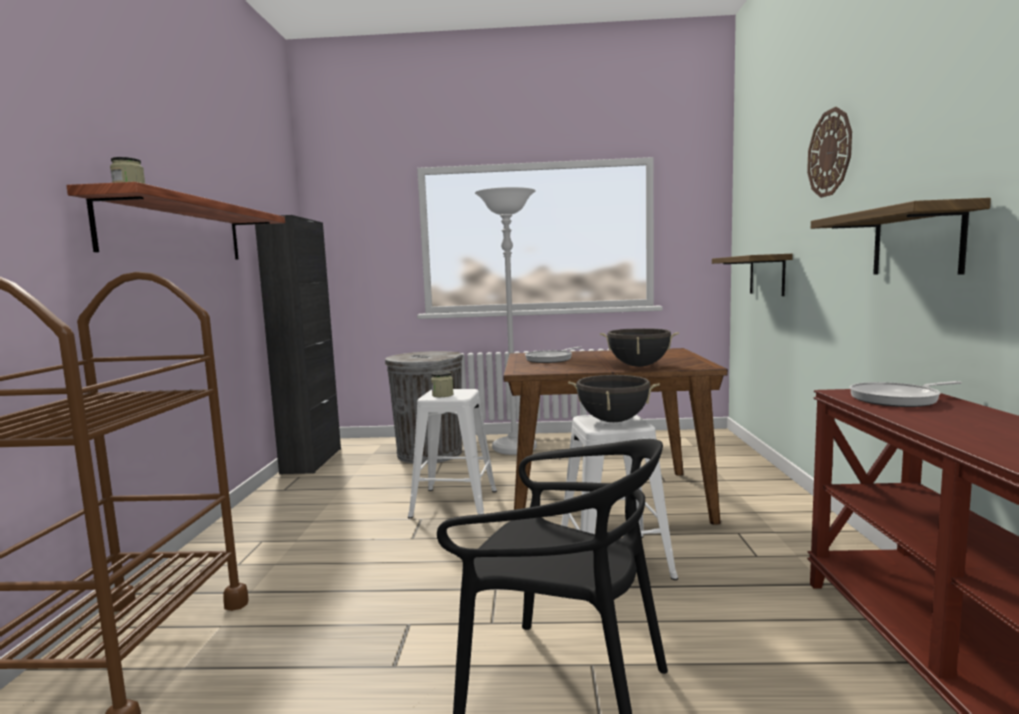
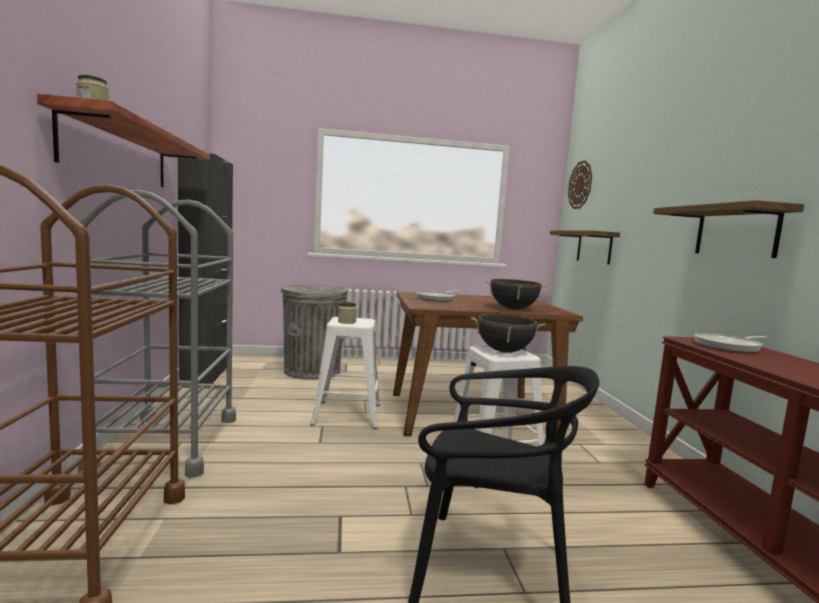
camera: 10 degrees left, 0 degrees up
(248, 543) = (168, 443): none -> grey cart
(514, 448) = (383, 371): white floor lamp -> none
(830, 153) = (662, 159): wall clock -> wall clock (580, 185)

